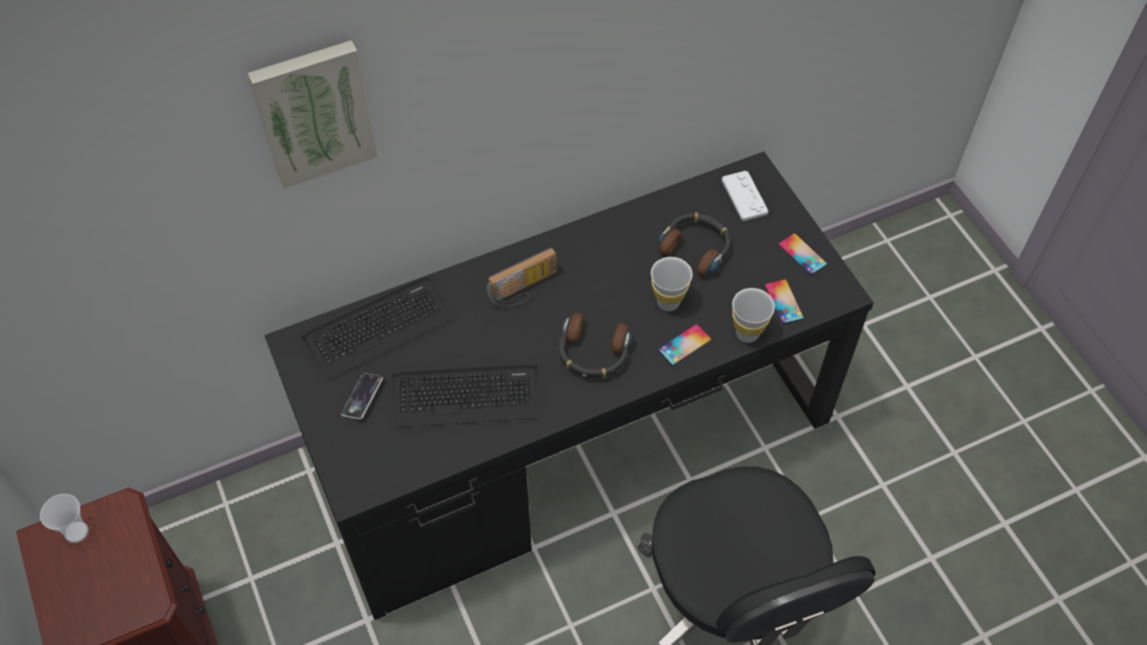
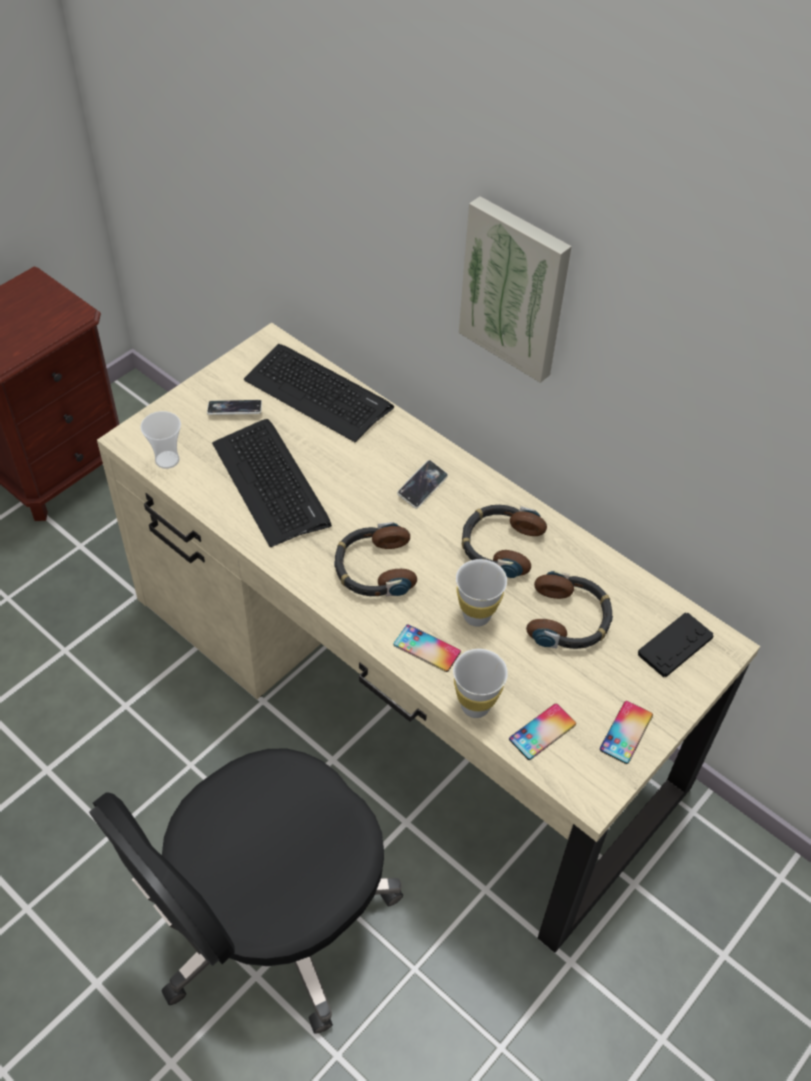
camera: 65 degrees right, 5 degrees down
(76, 532) = (45, 297): cup -> cup (167, 460)
(314, 112) = (351, 124): picture -> picture (516, 288)
(524, 290) = (422, 486): radio -> phone
(571, 439) = (401, 690): black desk -> beige desk
(608, 262) = (500, 545): none -> headphones
(744, 196) = (675, 645): white game controller -> black game controller

